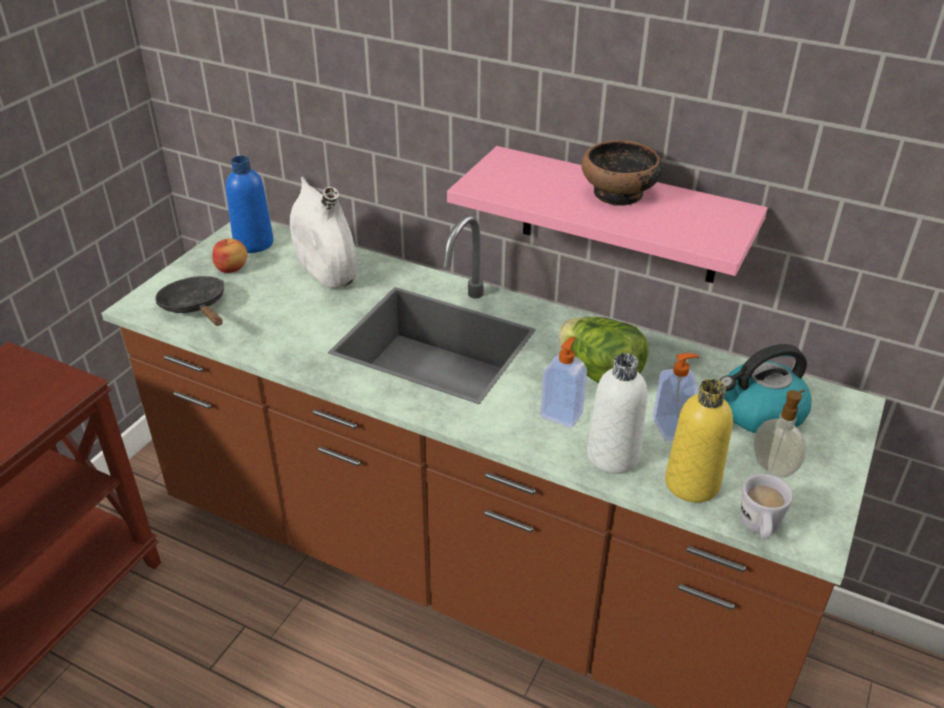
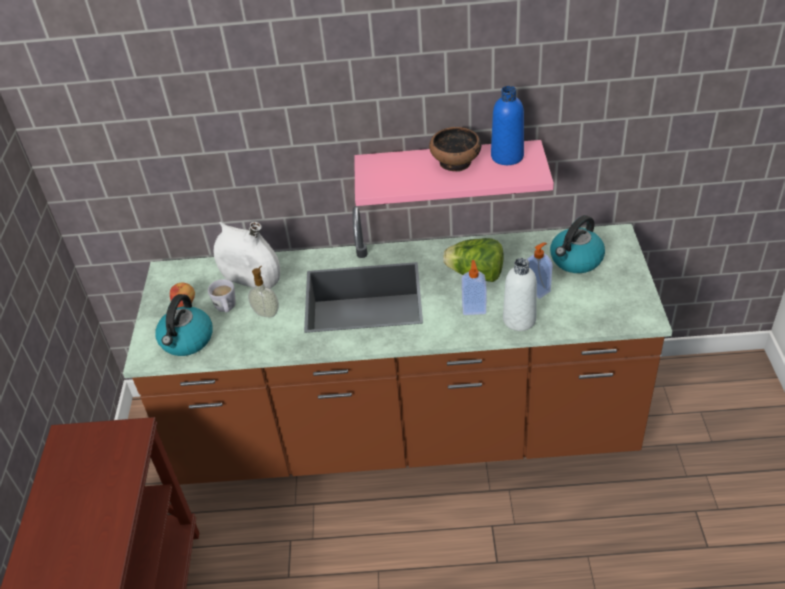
camera: 25 degrees left, 5 degrees up
(196, 307) = (187, 341): black frying pan -> kettle
(253, 243) = (182, 279): blue bottle -> blue bottle (507, 156)
(692, 483) = (570, 316): yellow bottle -> none
(759, 529) = (619, 325): white mug -> white mug (226, 309)
(774, 467) = (603, 288): soap dispenser -> soap dispenser (266, 312)

